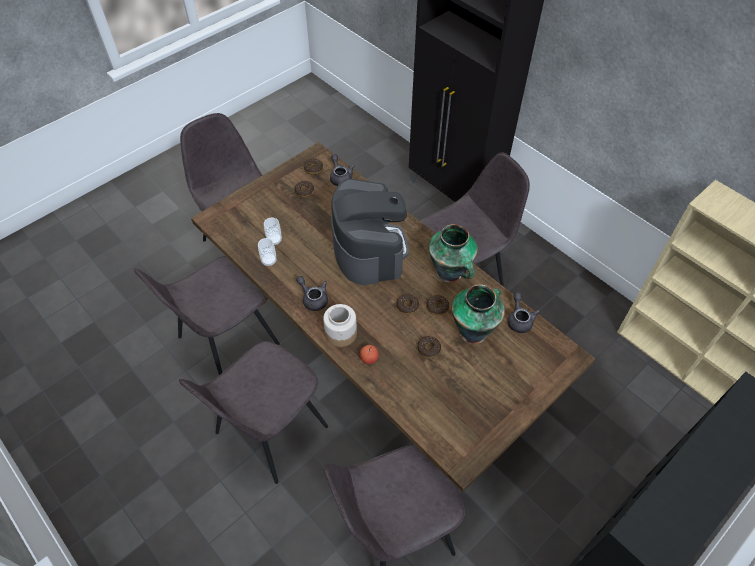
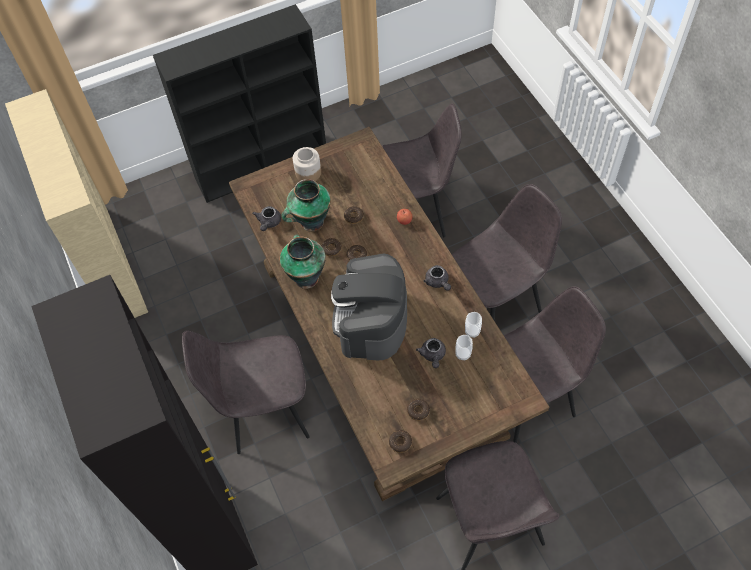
camera: 160 degrees left, 5 degrees up
(340, 177) = (373, 421): grey teapot -> grey teapot (432, 355)
(341, 333) = (421, 246): jar -> jar (308, 173)

